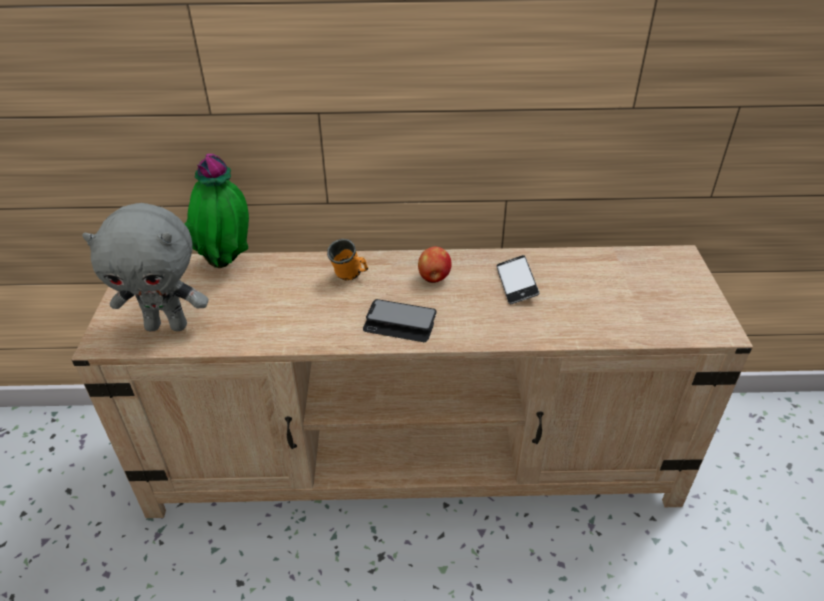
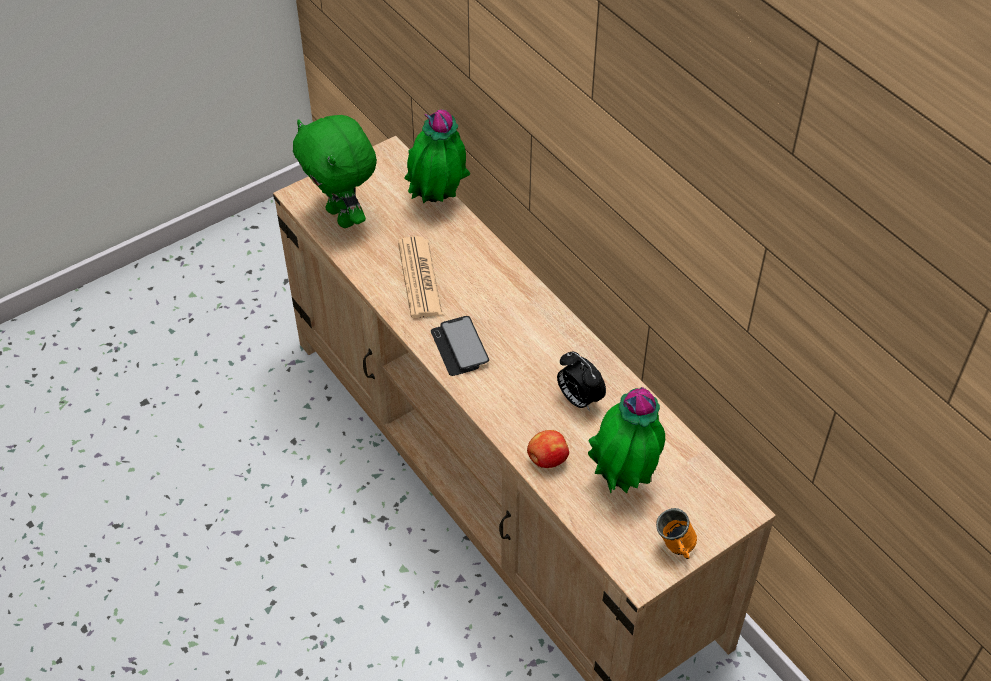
camera: 55 degrees right, 10 degrees up
(168, 325) = (343, 217): grey plush toy -> green plush toy
(298, 311) = (419, 278): none -> newspaper
(350, 277) = (488, 285): orange mug -> orange mug (676, 549)
(434, 278) = (536, 339): apple -> apple (547, 460)
(516, 284) = (578, 399): phone -> alarm clock
(617, 297) = (624, 480): none -> potted plant

